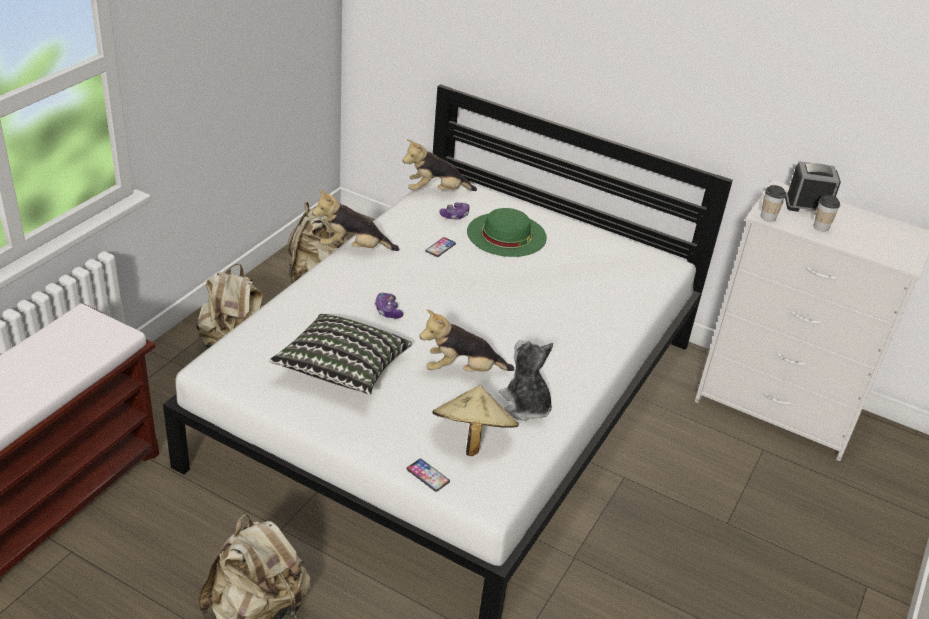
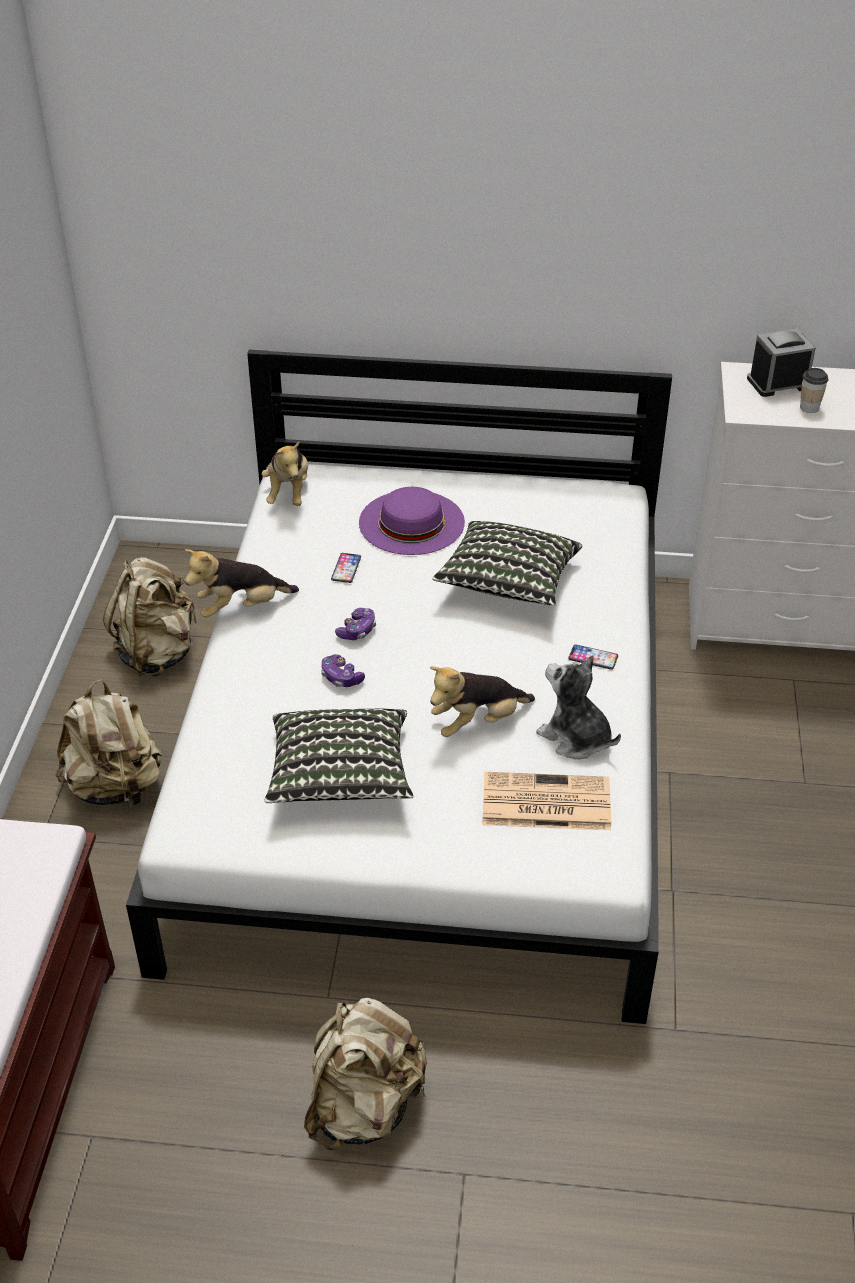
camera: 20 degrees left, 5 degrees up
(428, 475) = (526, 869): phone -> phone (593, 658)
(436, 192) = (288, 492): plush toy -> plush toy turned 60 degrees counterclockwise
(455, 216) = (334, 518): game controller -> game controller (357, 630)
(472, 438) = (544, 803): beige hat -> newspaper
(506, 234) = (411, 522): green hat -> purple hat
(547, 292) = (508, 583): none -> pillow
(768, 217) = (748, 414): cup -> none

